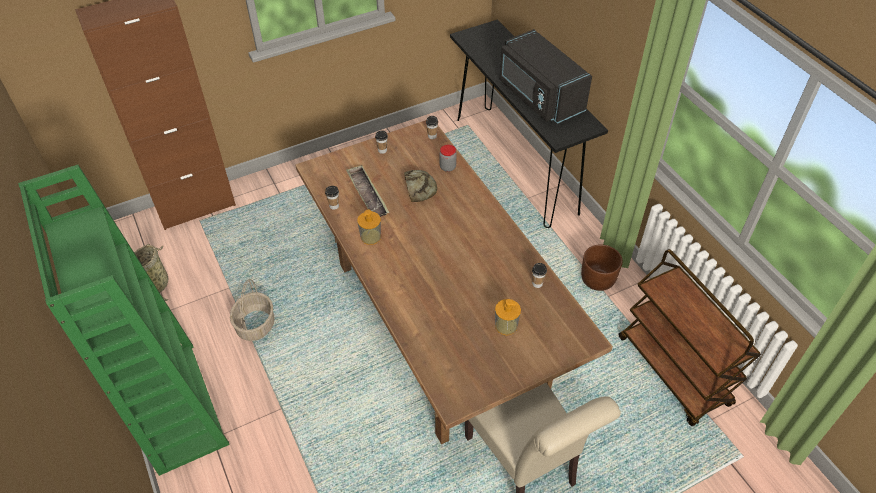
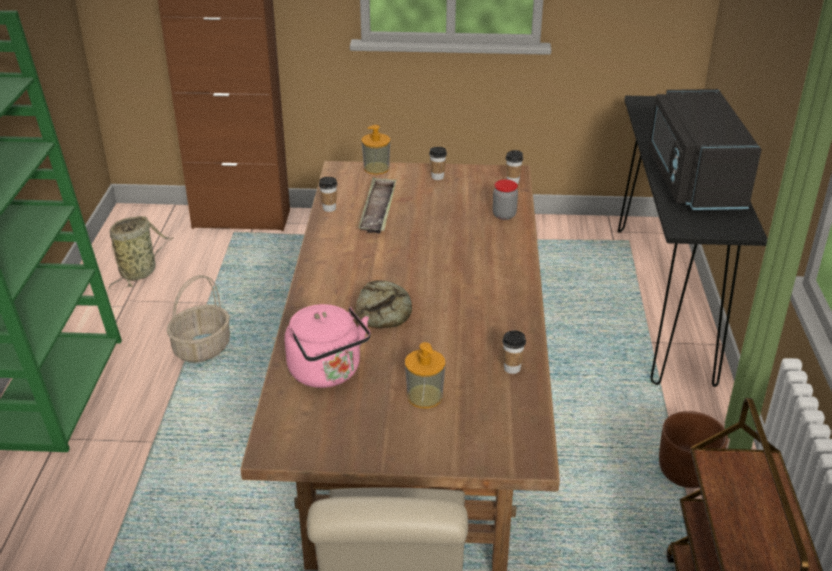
camera: 30 degrees right, 15 degrees down
(370, 237) = (342, 249): soap dispenser -> soap dispenser (376, 168)
(419, 188) = (447, 223): bread -> bread (384, 311)
(440, 336) = (328, 373): none -> pink kettle

